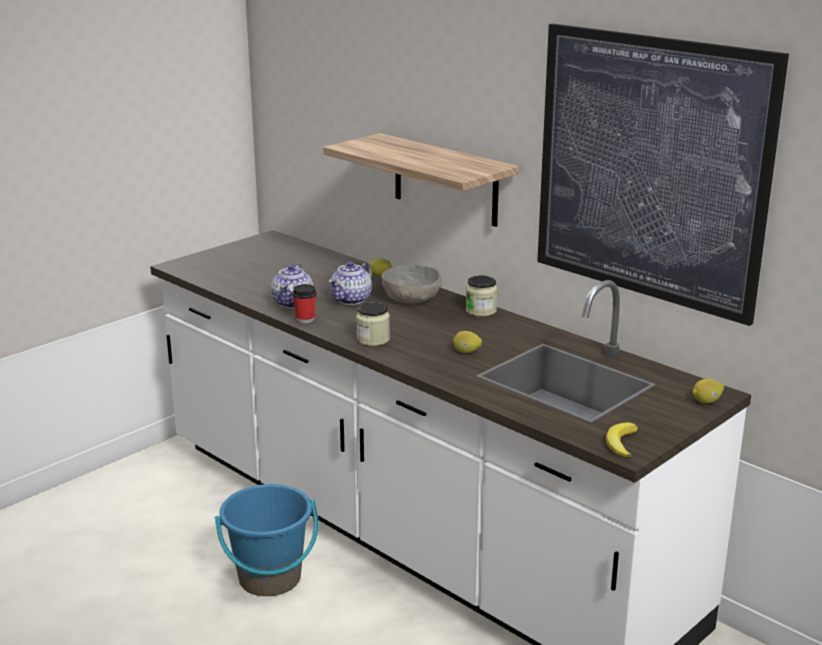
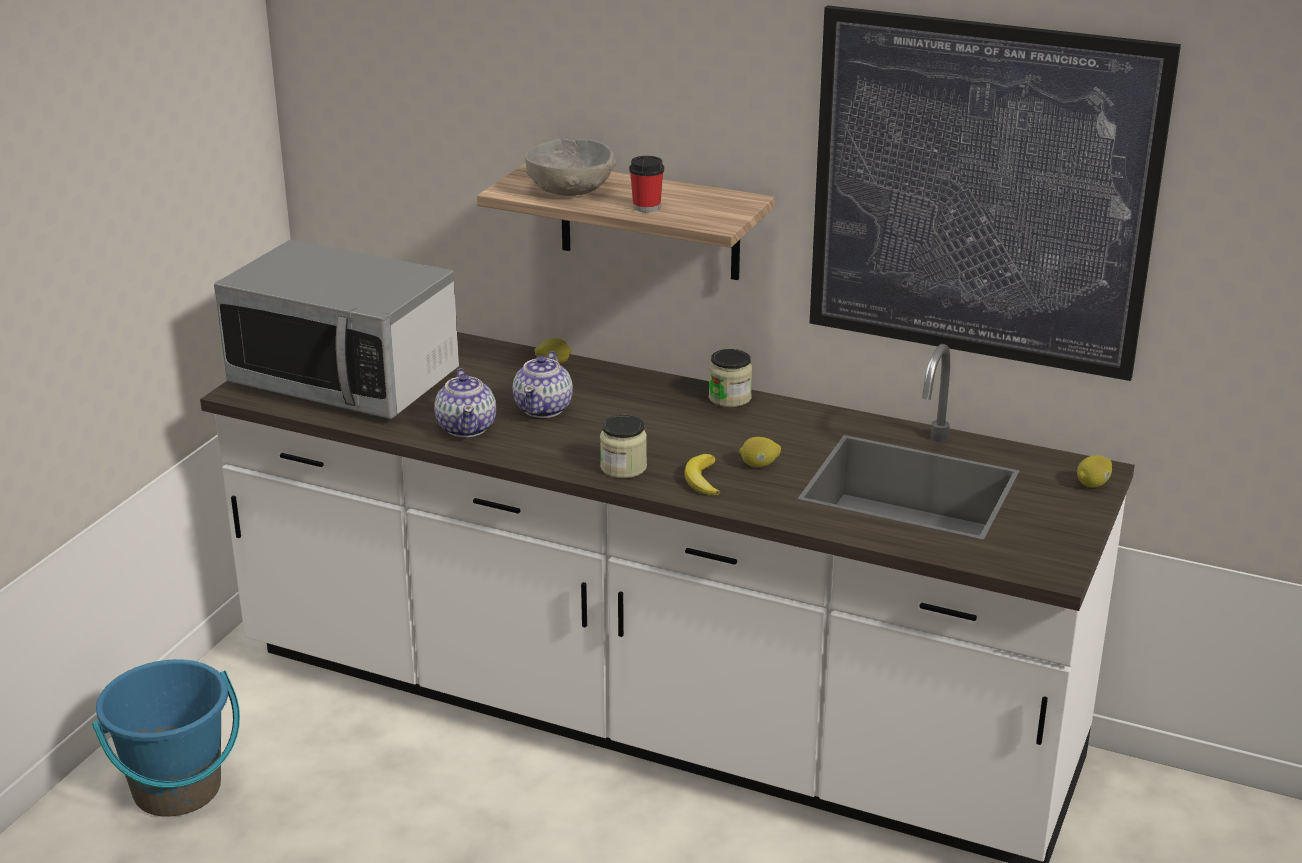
camera: 20 degrees left, 5 degrees up
(243, 268) = (345, 380): none -> microwave
(270, 579) = (501, 822): blue bucket -> blue bucket (177, 790)
(305, 319) = (505, 451): cup -> cup (646, 207)
(411, 299) = (624, 394): grey bowl -> grey bowl (570, 190)
(621, 443) = (1038, 562): banana -> banana (702, 479)

